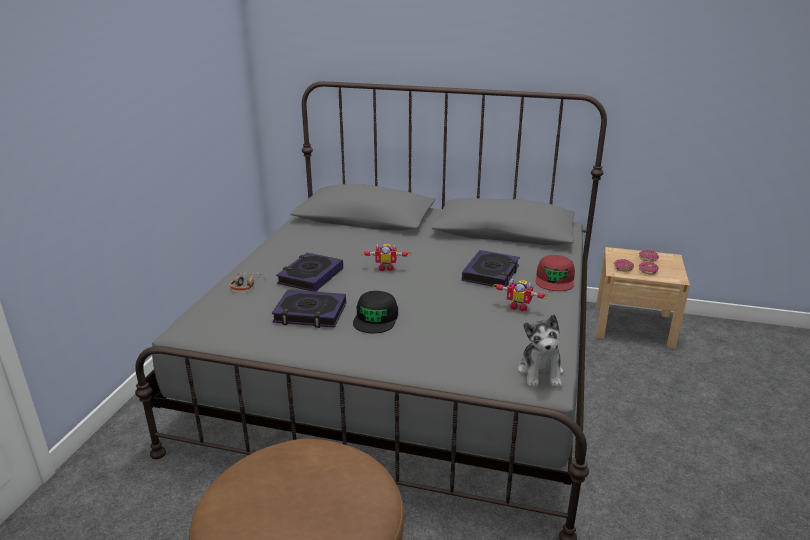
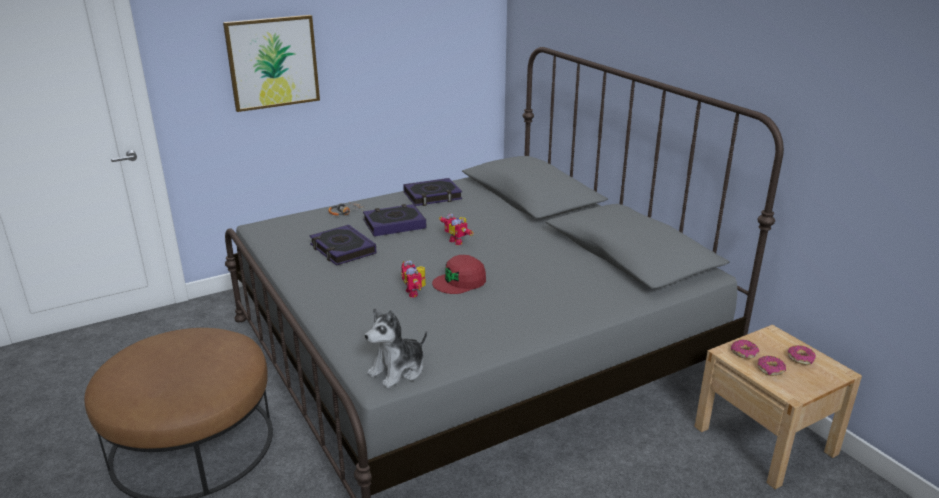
camera: 45 degrees right, 0 degrees up
(92, 141) = (273, 62): none -> picture
(376, 318) = (373, 273): black cap -> none
(491, 273) = (530, 282): book -> book (432, 196)
(519, 306) = (493, 318): toy robot -> toy robot (415, 292)
(555, 279) = (576, 313): red cap -> red cap (460, 282)

